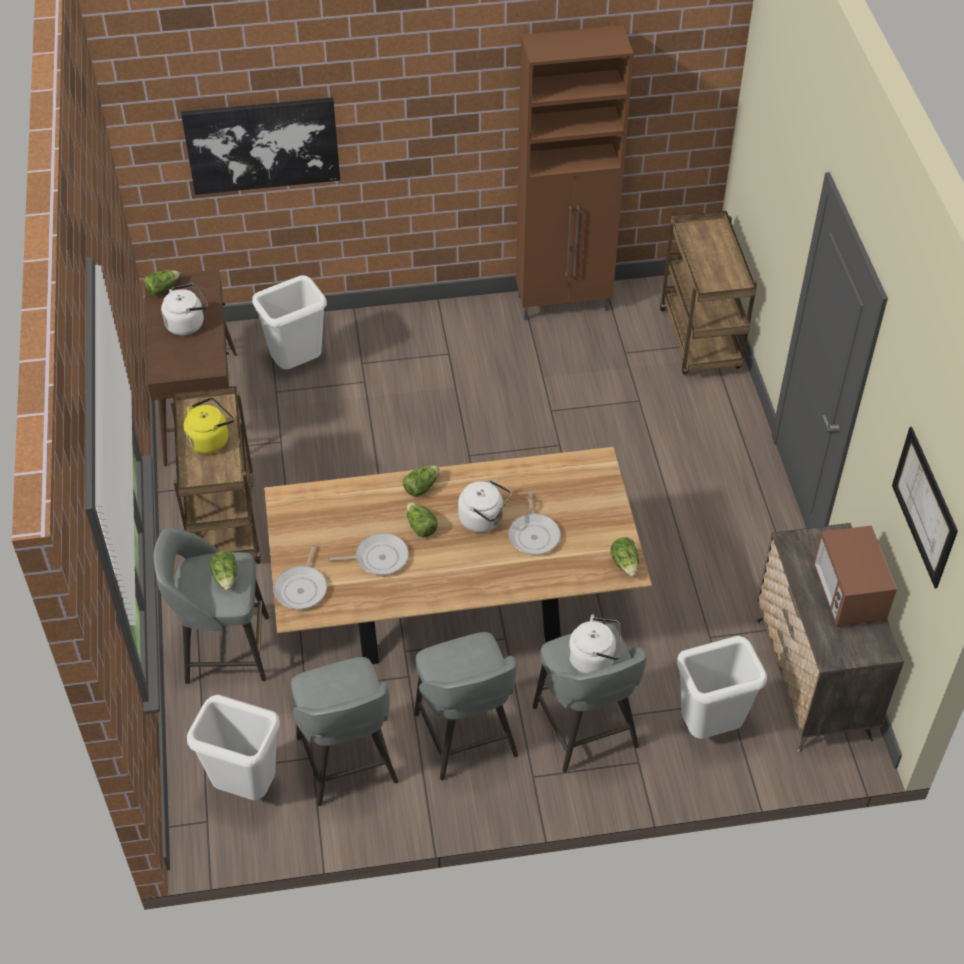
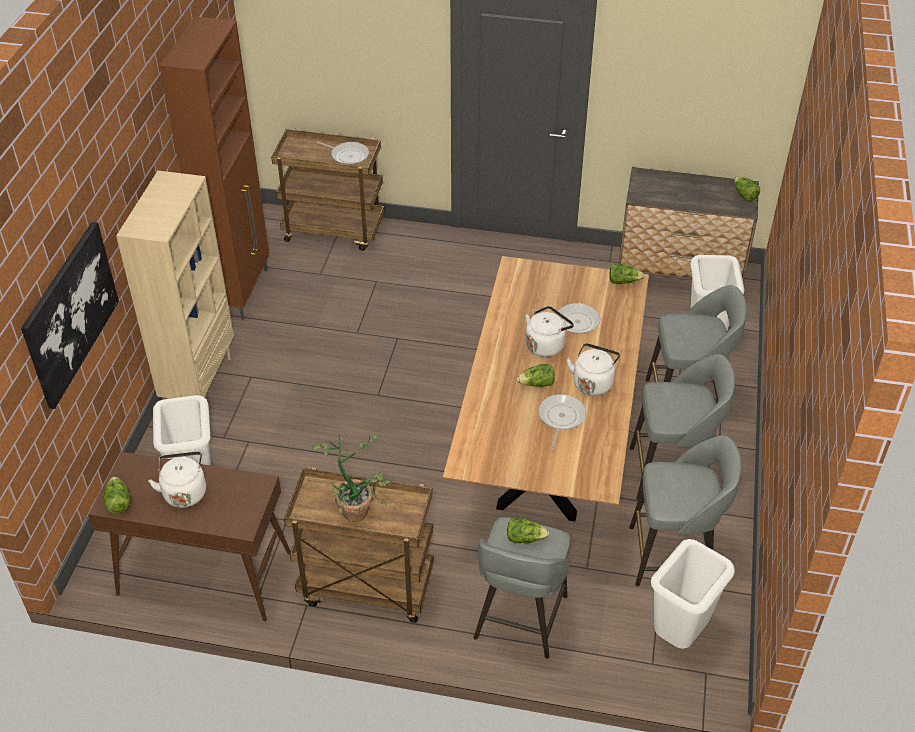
camera: 70 degrees left, 5 degrees down
(210, 439) = (356, 506): yellow kettle -> potted plant
(302, 588) = (575, 475): frying pan -> frying pan (348, 155)
(421, 487) = (492, 373): lettuce -> lettuce (744, 195)
(424, 320) = (199, 382): none -> beige bookcase
(594, 659) = (695, 330): white kettle -> white kettle (593, 382)
(848, 594) = (695, 186): microwave -> none
(924, 507) = (727, 74): picture -> none

